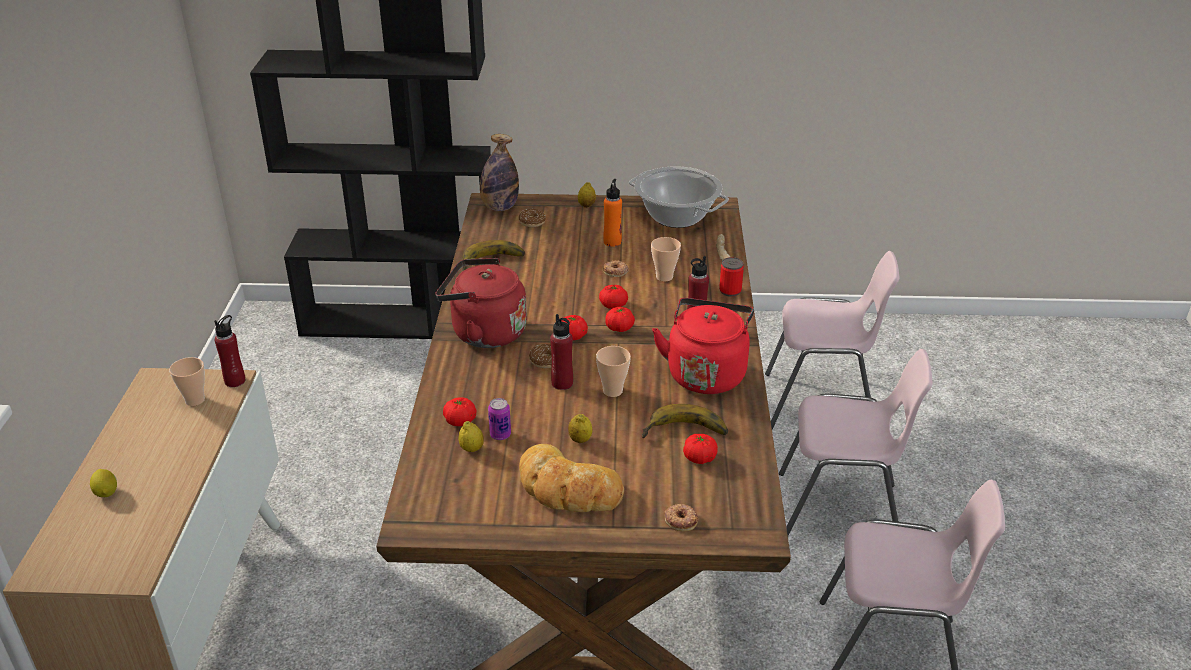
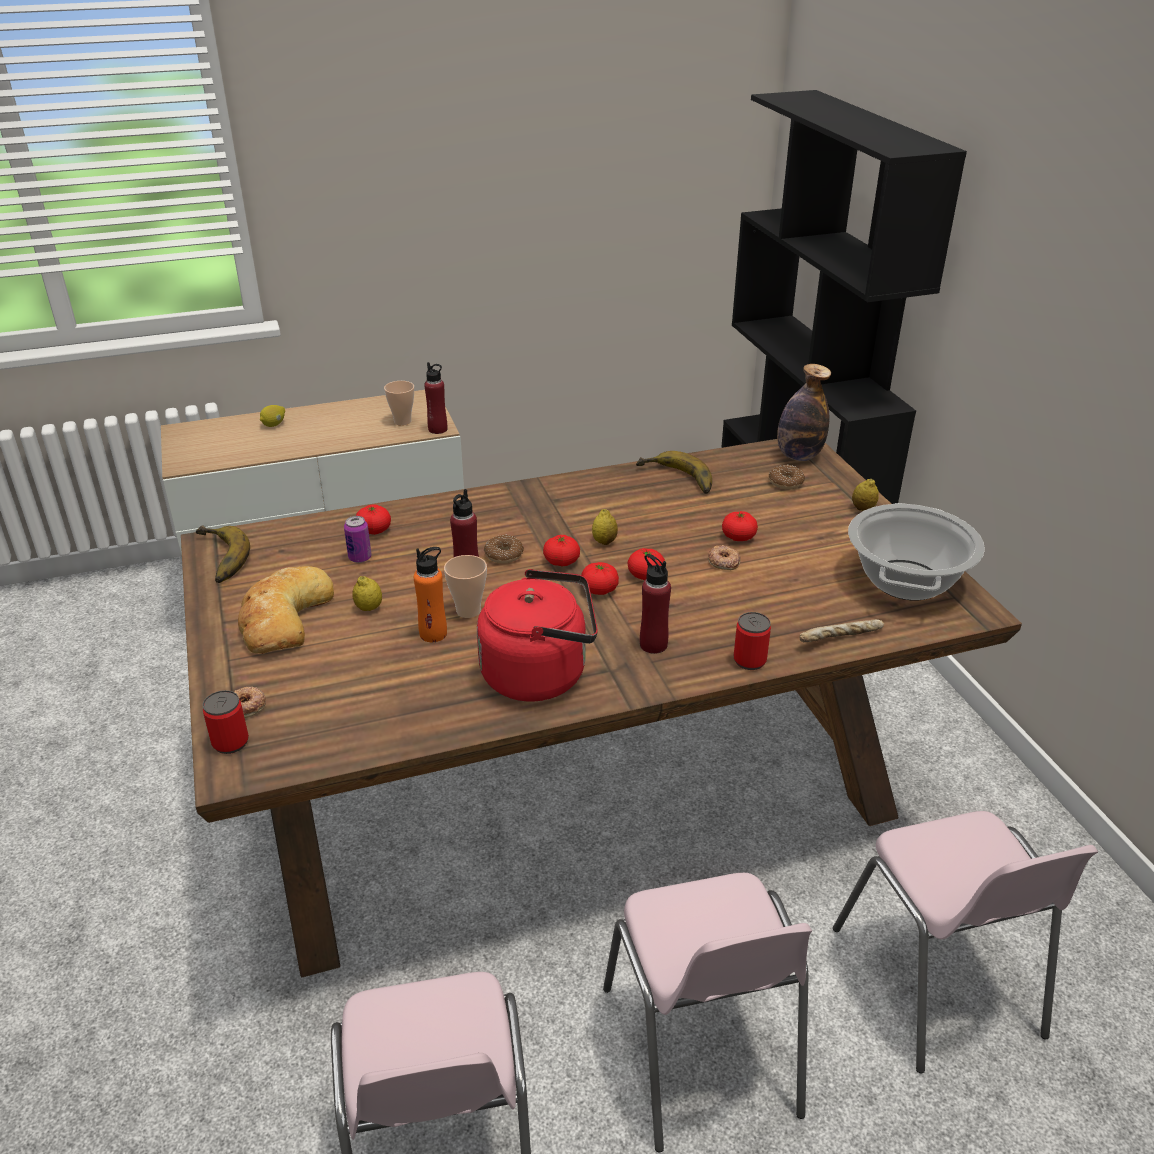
camera: 70 degrees right, 0 degrees up
(472, 449) = (331, 547): lemon -> lemon (604, 541)
(484, 332) = (535, 507): red kettle -> none
(612, 242) = (792, 545): orange bottle -> orange bottle (433, 634)
(664, 277) = (741, 600): cup -> none
(685, 434) = (406, 680): banana -> banana (216, 559)
(699, 458) = (363, 699): tomato -> tomato (738, 537)
(723, 532) = (230, 742): none -> can

